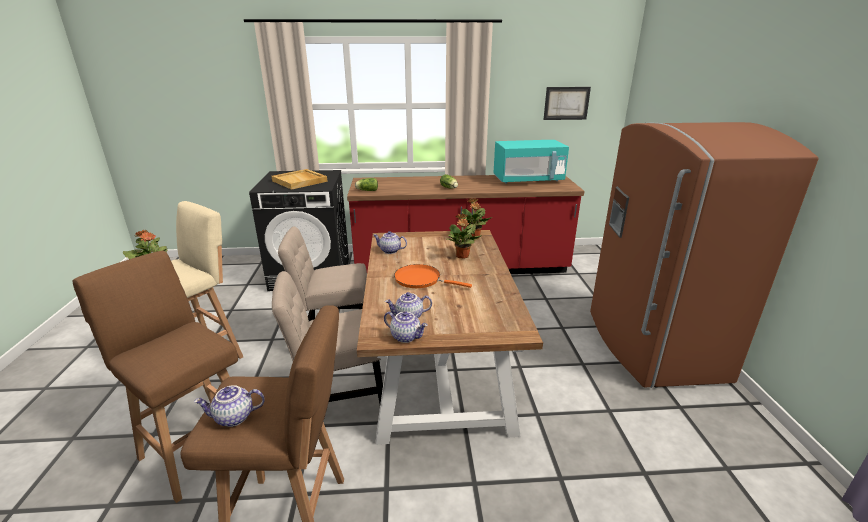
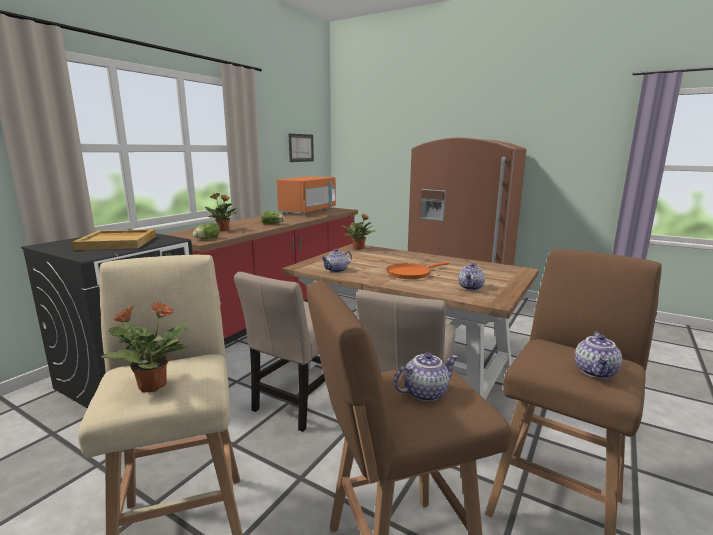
camera: 55 degrees left, 10 degrees down
(406, 336) = (502, 294): teapot -> teapot (425, 392)
(462, 256) = (388, 257): potted plant -> potted plant (223, 230)
(528, 180) = (308, 211): turquoise microwave -> orange microwave

